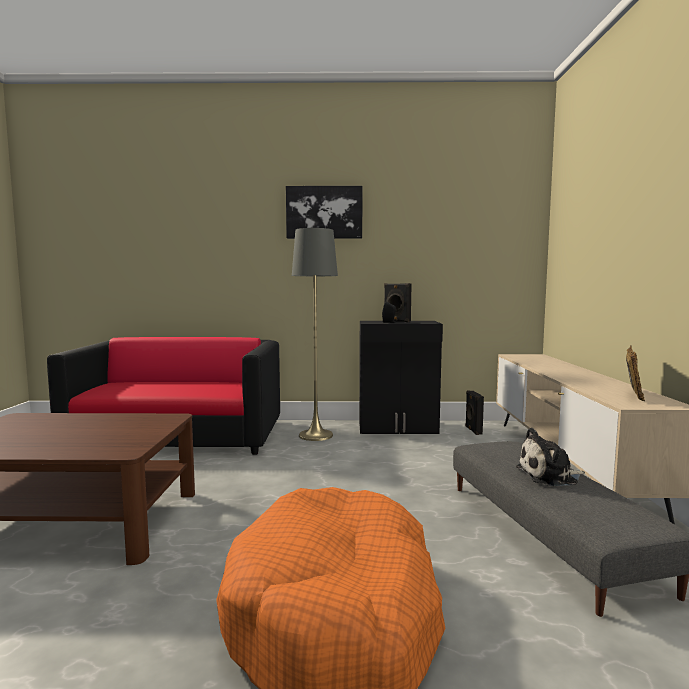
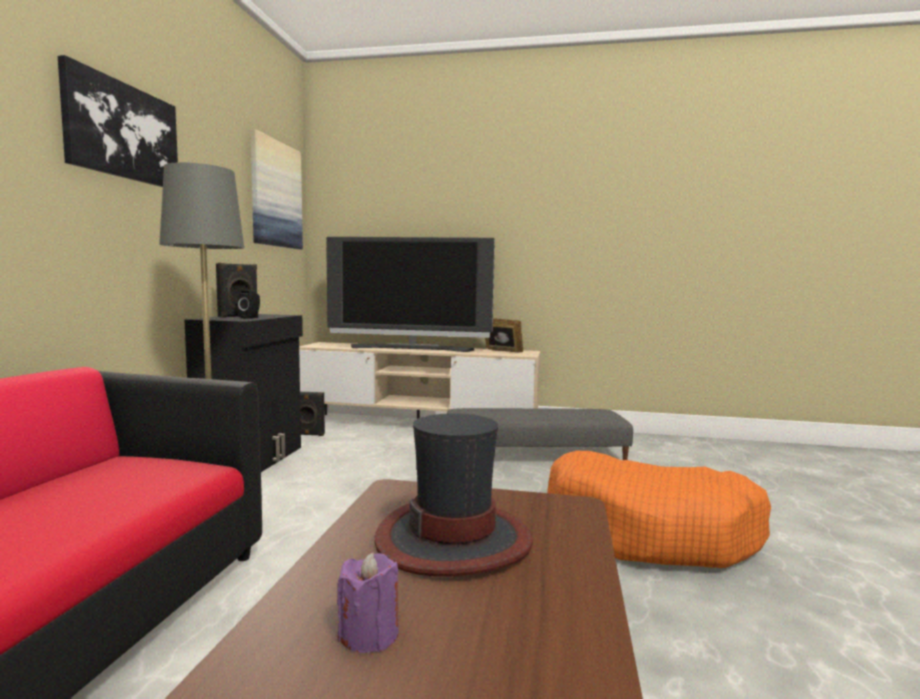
camera: 80 degrees left, 0 degrees up
(29, 425) = (369, 634): none -> purple candle
(98, 430) = (454, 539): none -> hat
(489, 220) = (275, 194): none -> picture
(550, 476) = (532, 413): plush toy -> none
(564, 372) = (411, 348): none -> television

